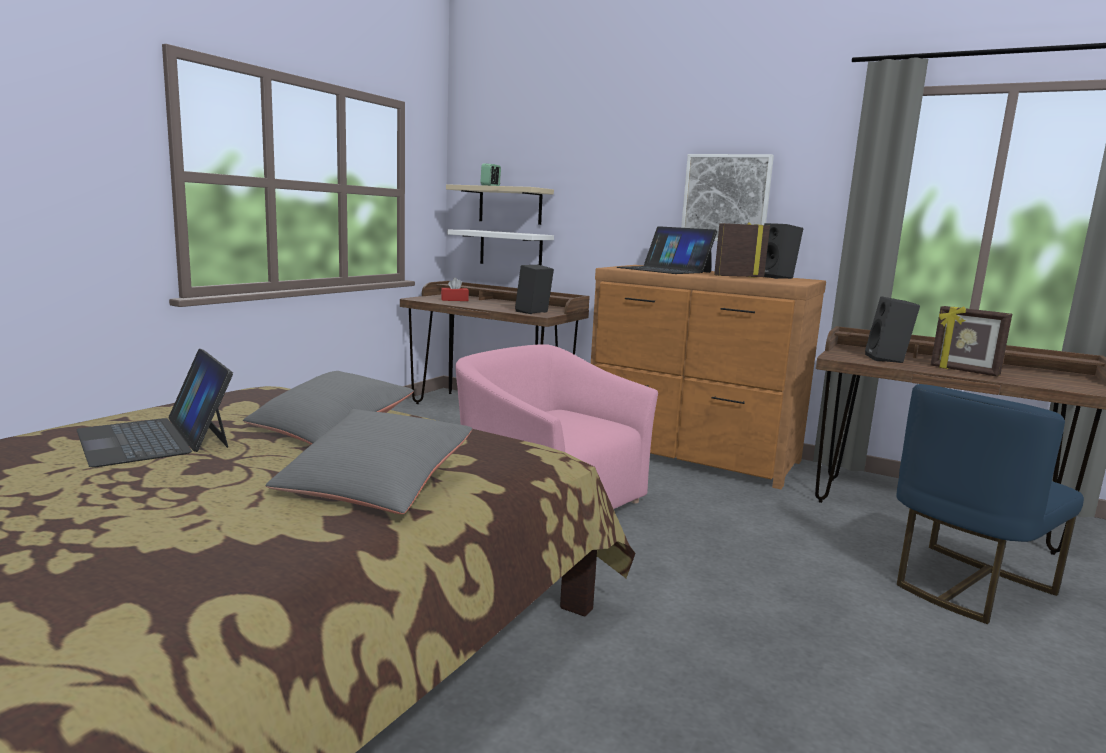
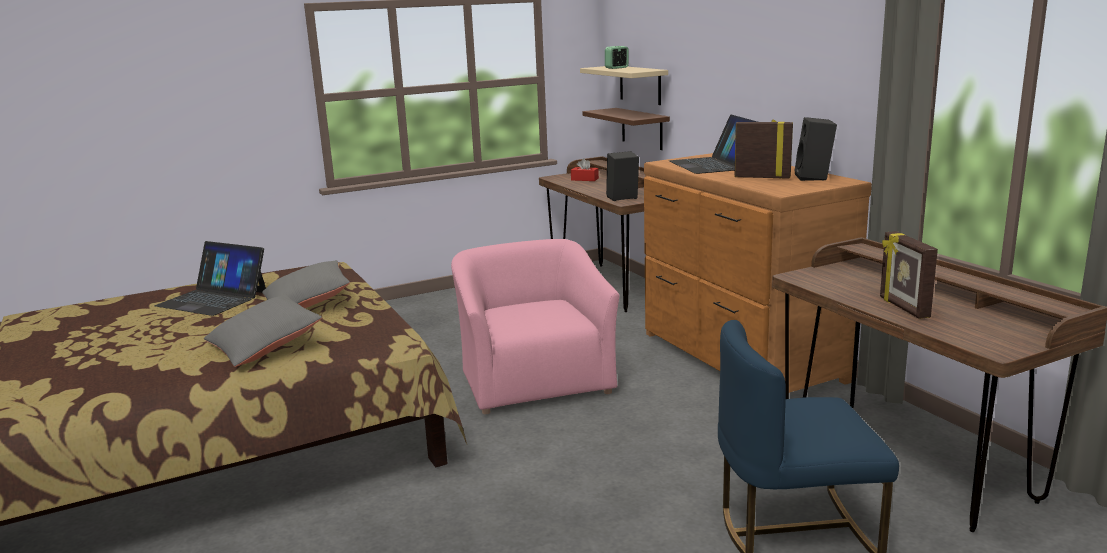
camera: 35 degrees right, 5 degrees up
(155, 438) = (213, 299): laptop -> laptop turned 60 degrees counterclockwise
(511, 249) = (642, 128): white shelf -> brown shelf
(726, 198) = (792, 84): picture -> none
(888, 359) = (854, 284): black speaker -> none

